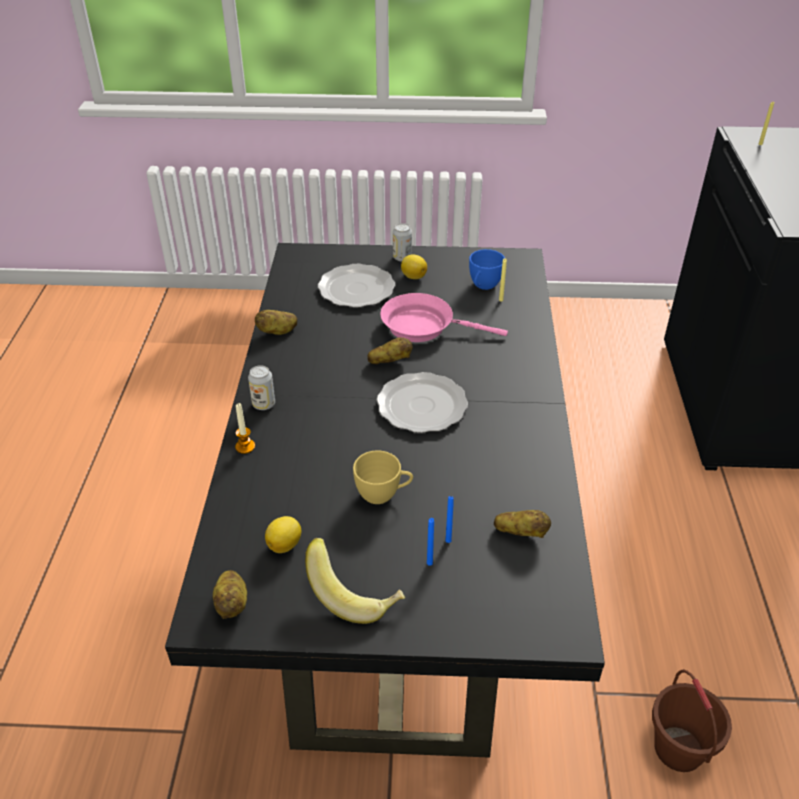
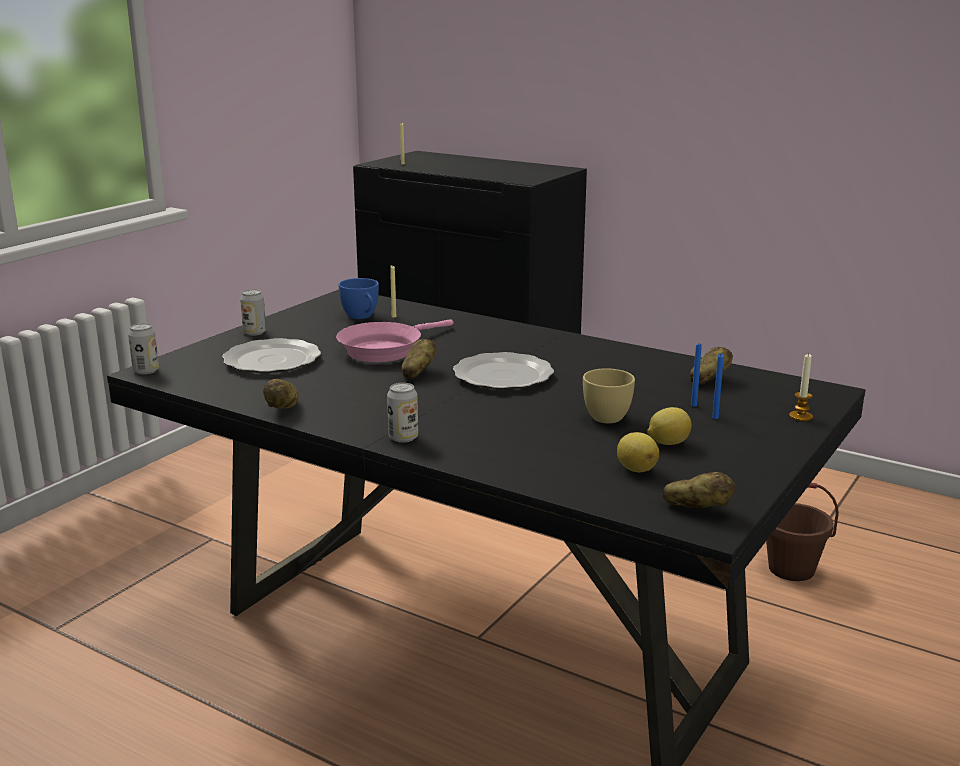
camera: 60 degrees left, 20 degrees down
(245, 446) = (463, 459): candle -> candle (800, 416)
(295, 252) = (146, 371): none -> can
(355, 594) = (729, 453): banana -> none
(413, 276) = (295, 336): lemon -> lemon (667, 443)

